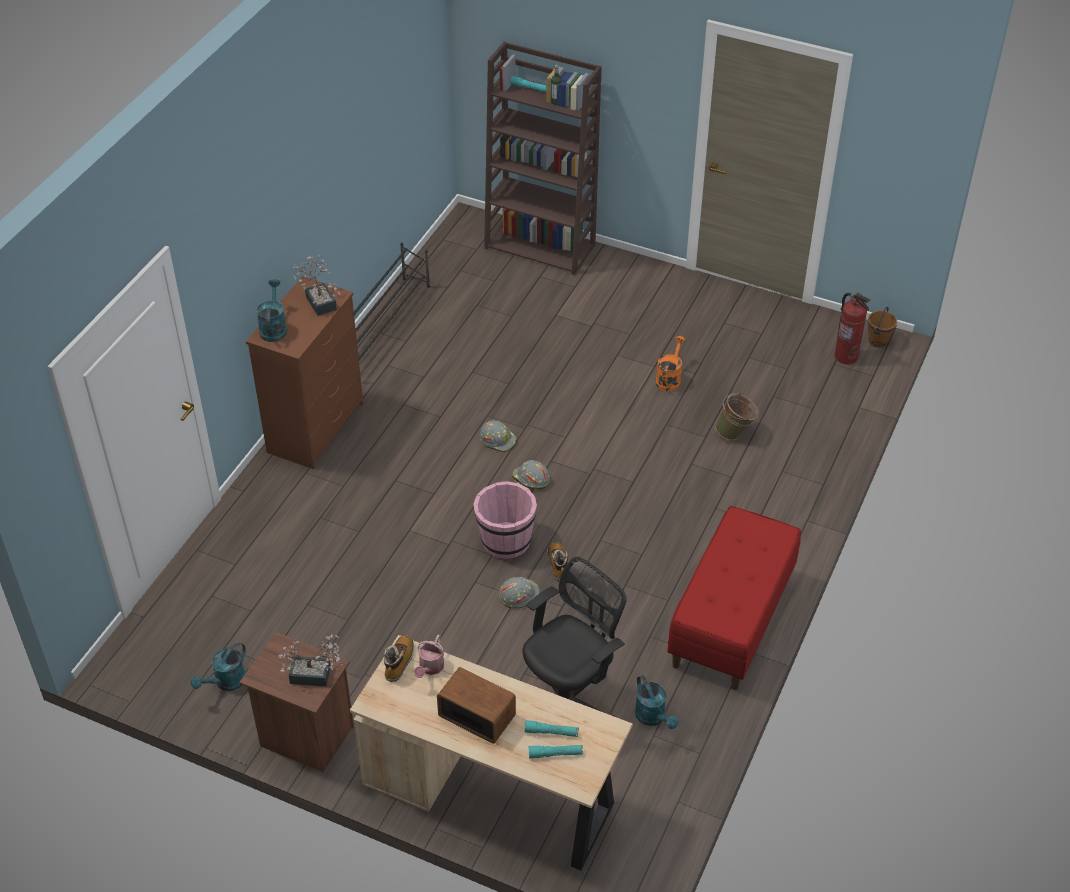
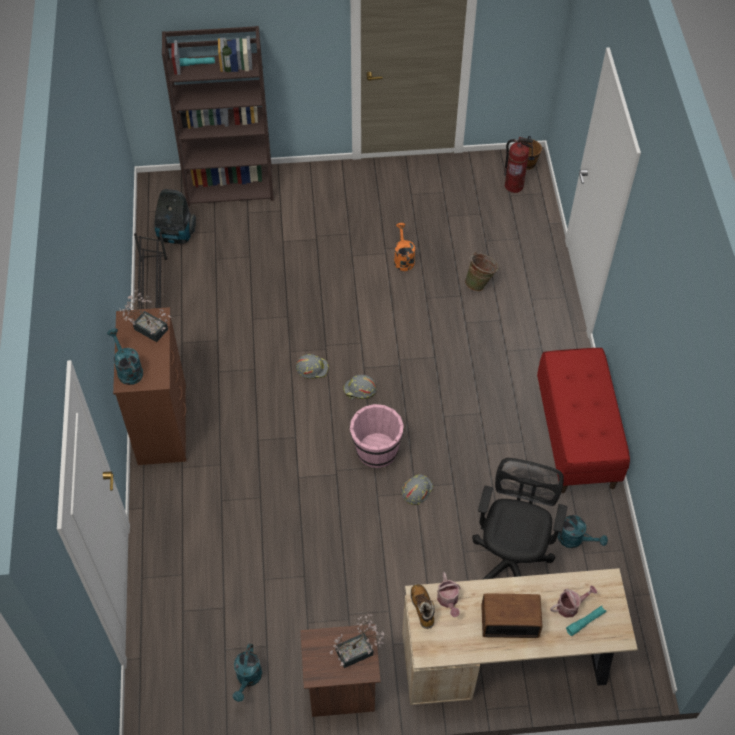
camera: 30 degrees left, 10 degrees up
(454, 270) = (176, 235): none -> vacuum cleaner
(551, 732) = (570, 606): turquoise flashlight -> watering can
(558, 565) = (427, 451): boot -> none

